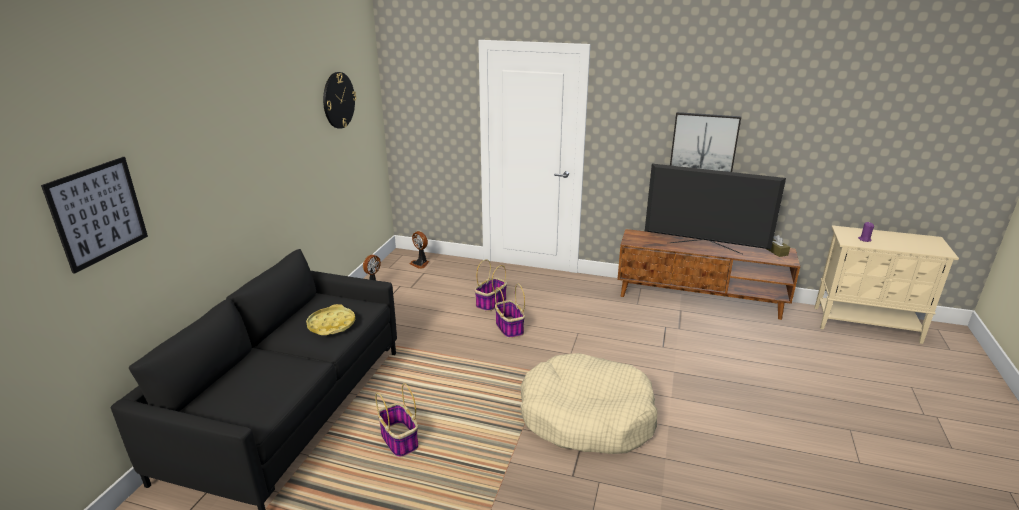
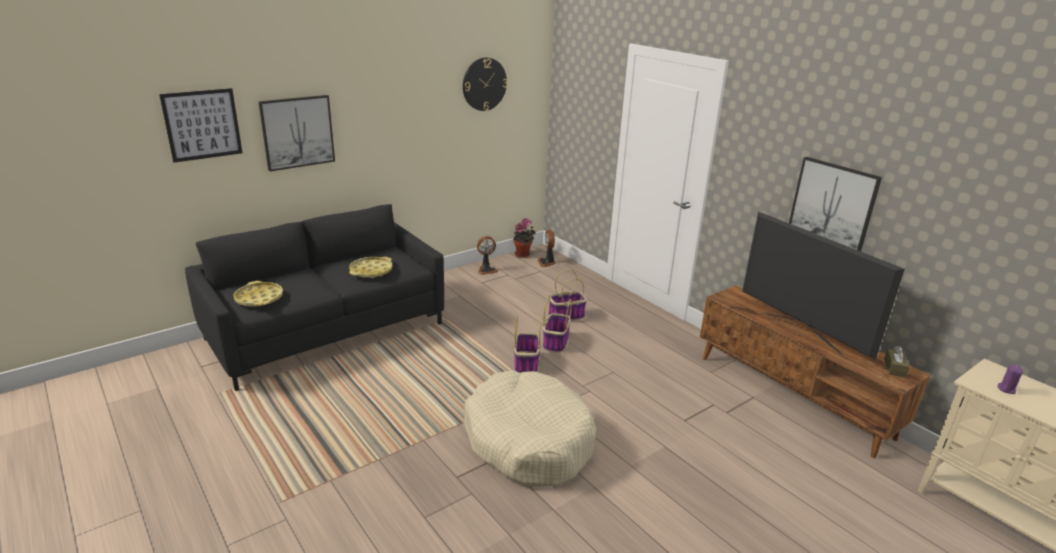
camera: 35 degrees right, 0 degrees up
(196, 194) = (297, 132): none -> picture
(249, 401) = (259, 298): none -> yellow tray
(391, 263) = (523, 255): none -> potted plant
(400, 441) = (369, 385): basket -> basket (526, 363)

